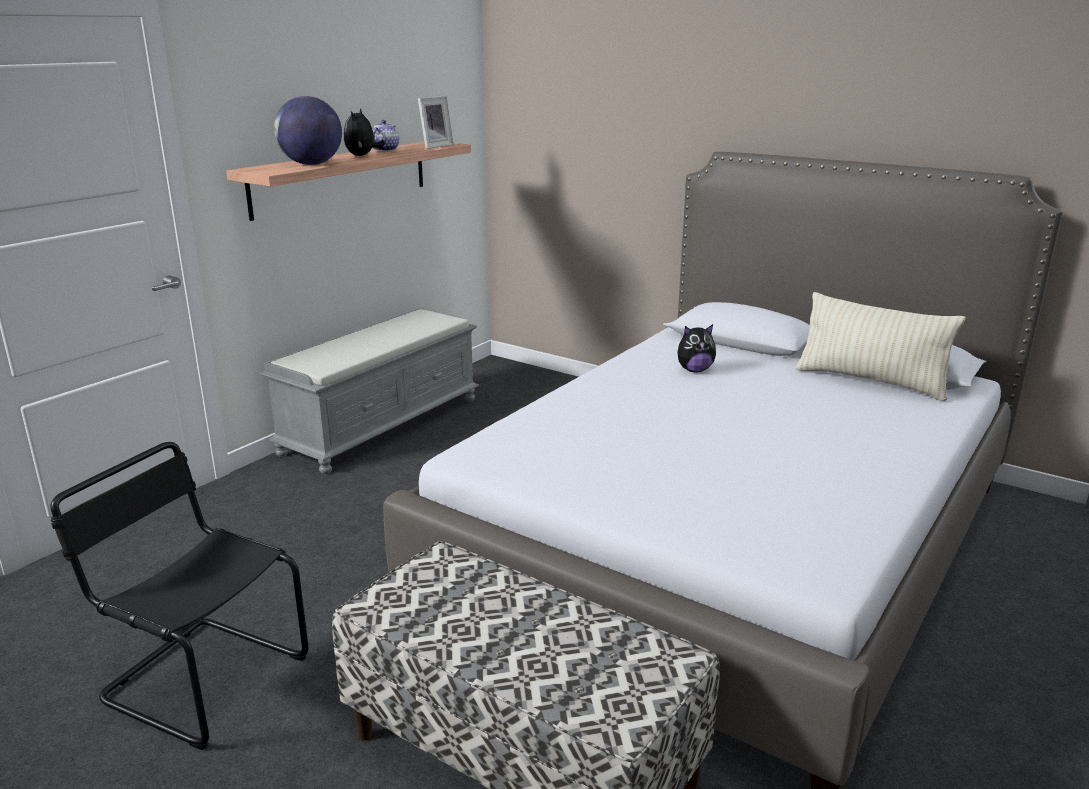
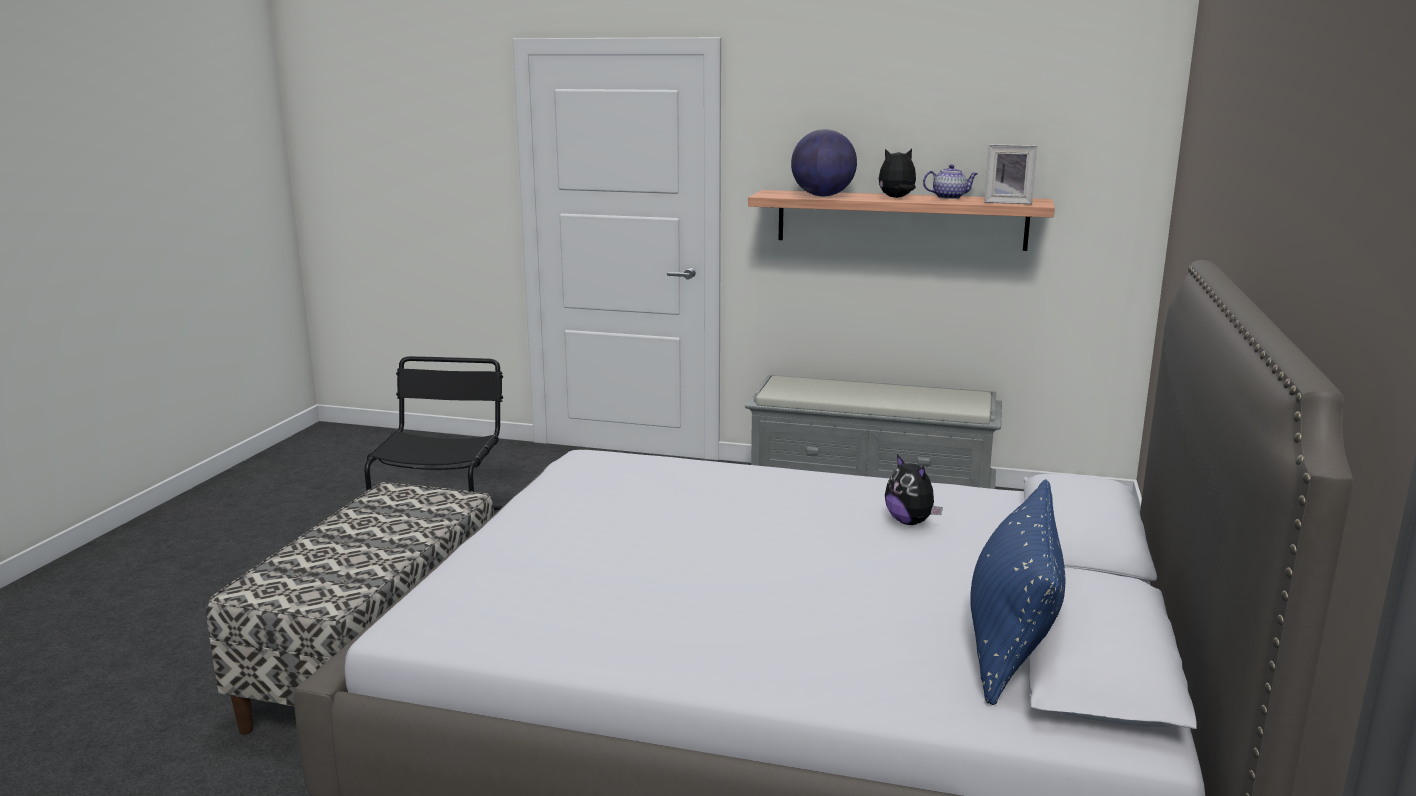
camera: 70 degrees right, 5 degrees down
(870, 381) = (1011, 641): beige pillow -> blue pillow

